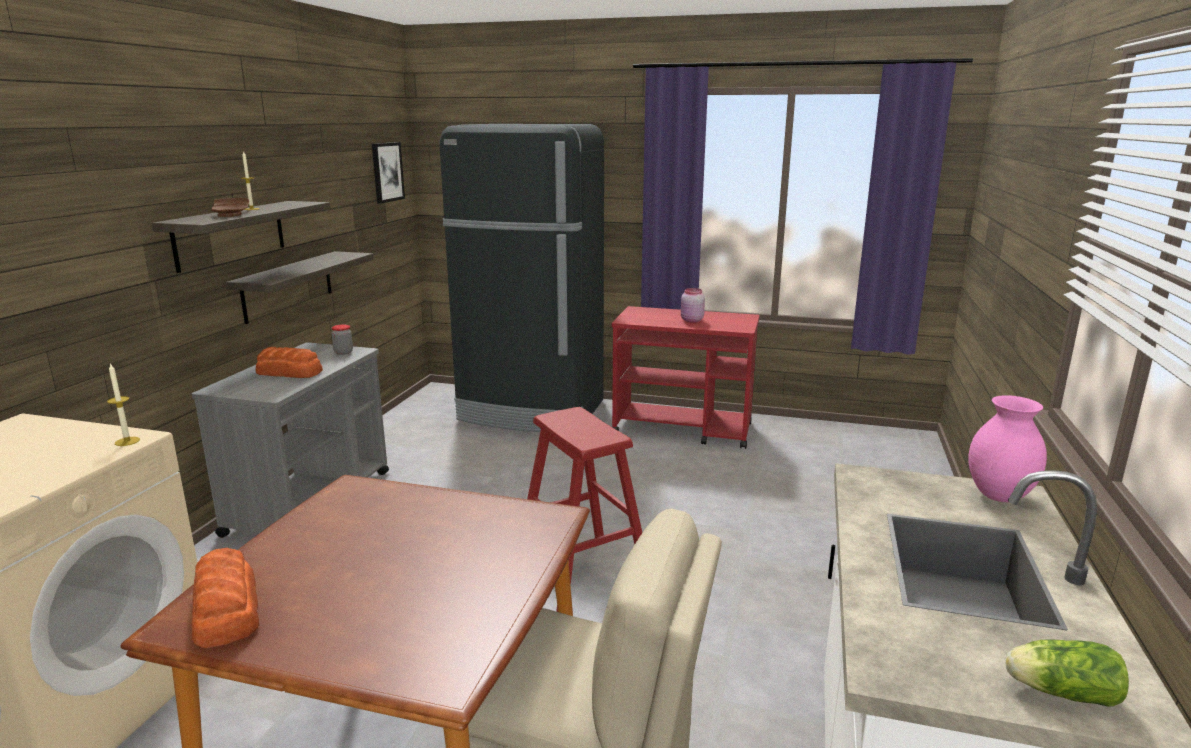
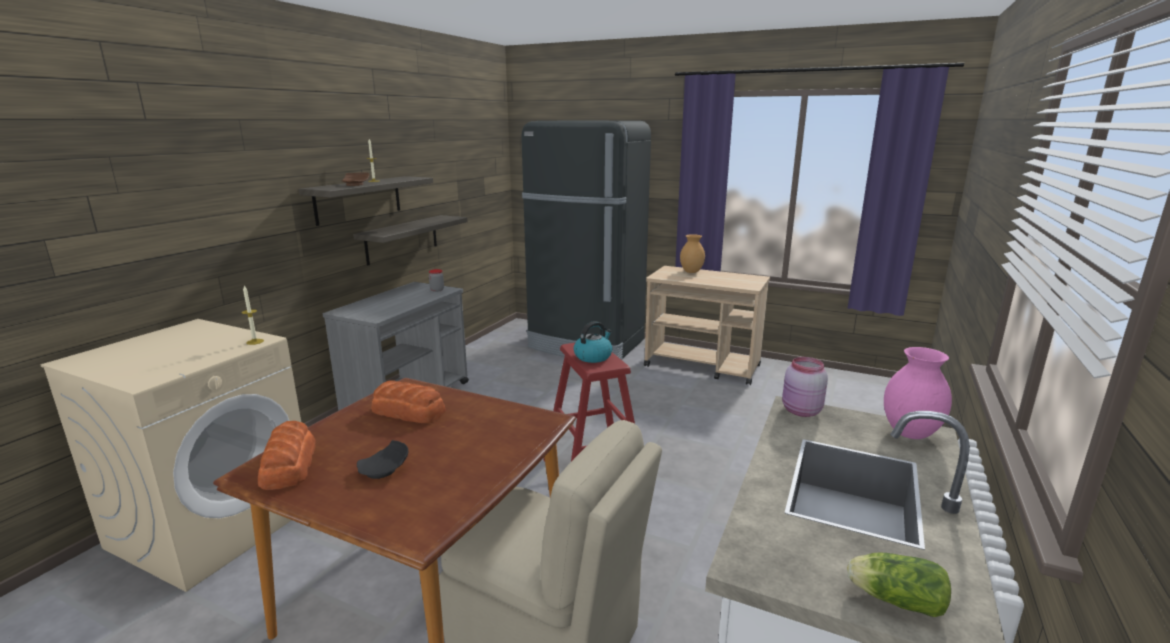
camera: 10 degrees right, 0 degrees up
(290, 372) = (394, 302): bread -> bread (409, 412)
(366, 602) = (385, 470): none -> black plate
(387, 172) = (486, 157): picture -> none
(581, 428) = (593, 356): none -> kettle
(665, 313) = (691, 272): none -> brown vase
(683, 429) = (703, 366): red cart -> beige cart
(691, 320) = (711, 279): pink jar -> pink jar (800, 411)

